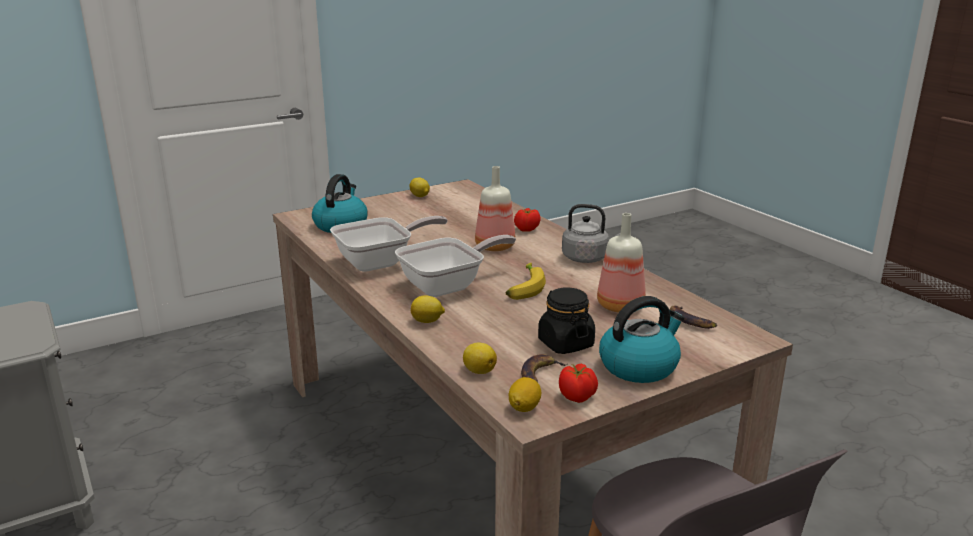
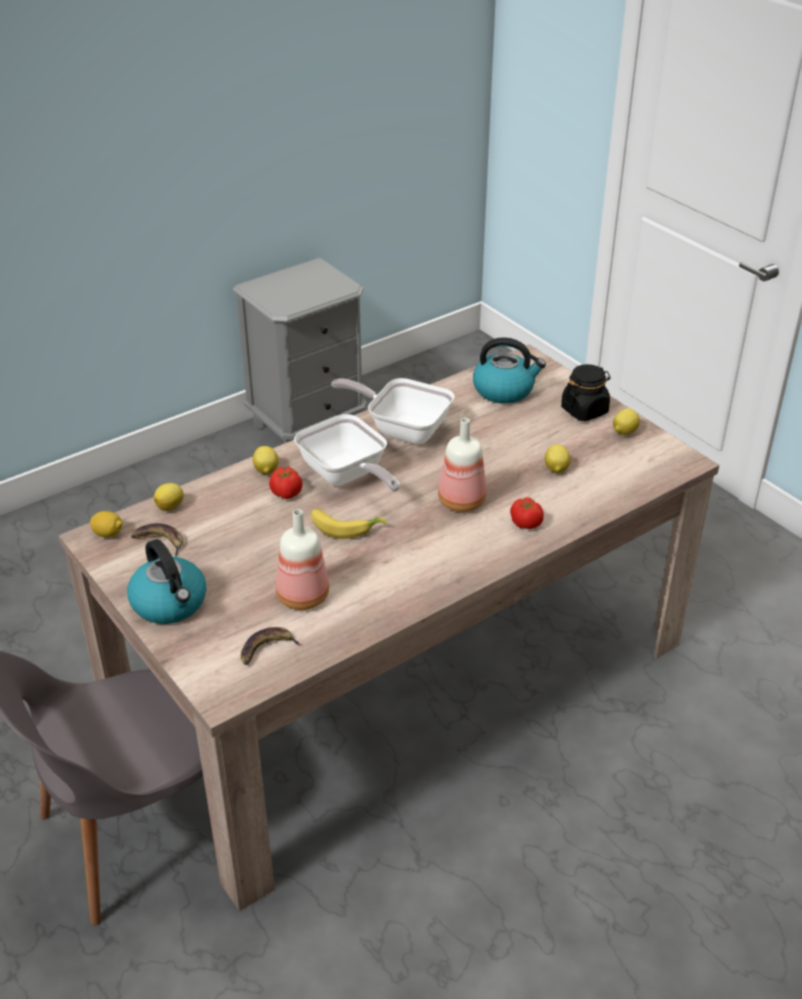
camera: 85 degrees right, 15 degrees up
(381, 262) = (402, 429): frying pan -> frying pan turned 150 degrees clockwise
(461, 217) = (556, 469): none -> lemon
(565, 343) = (218, 556): black jar -> black jar (584, 410)
(577, 397) = (120, 563): tomato -> tomato (286, 494)
(587, 258) = (437, 575): grey kettle -> none

